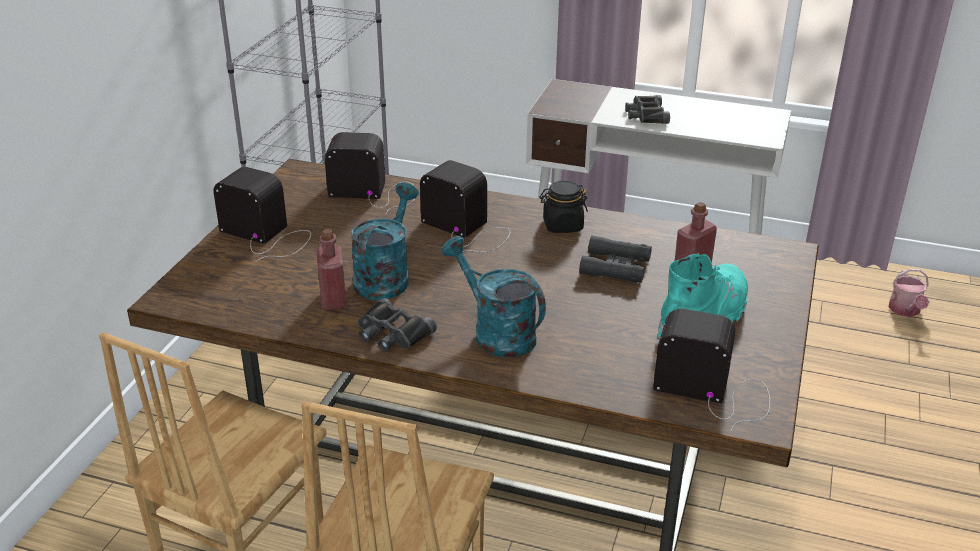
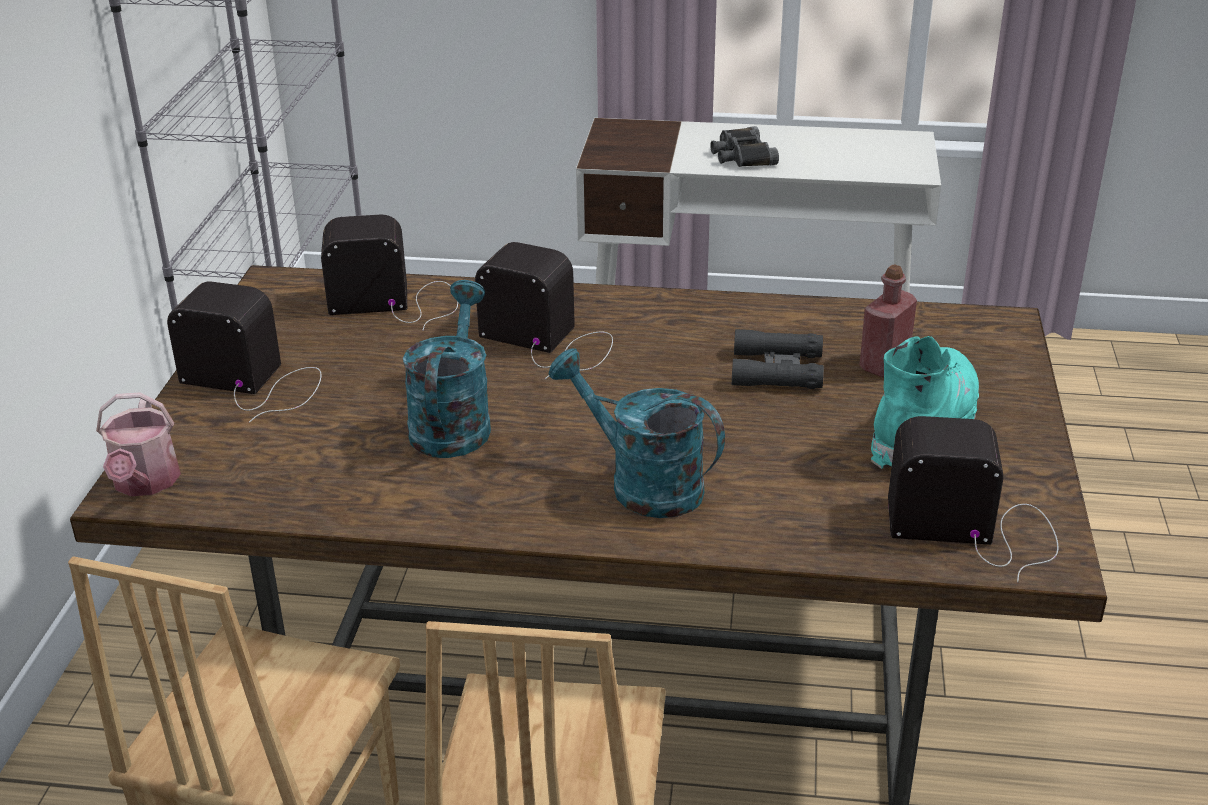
camera: 10 degrees left, 0 degrees up
(333, 300) = (386, 465): red bottle -> none
(392, 333) = (490, 503): black binoculars -> none
(562, 225) = (683, 320): black jar -> none
(905, 310) = (1109, 389): watering can -> watering can (145, 483)

